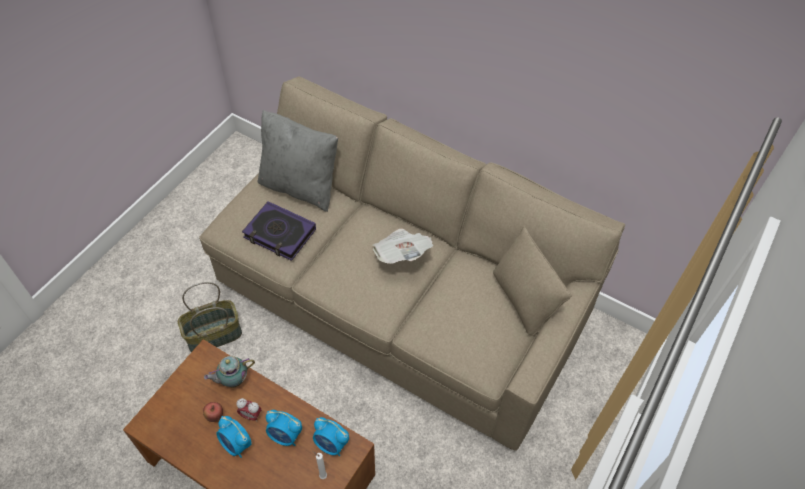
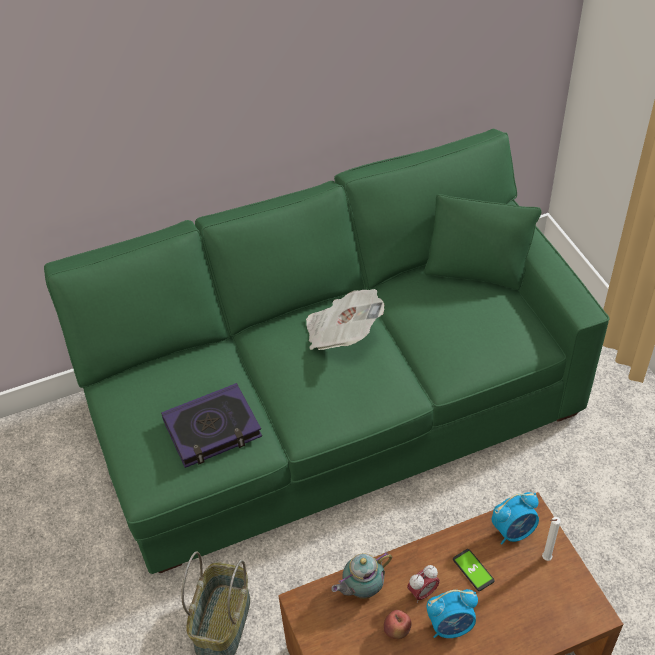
camera: 50 degrees left, 5 degrees down
(233, 380) = (361, 589): teapot -> teapot turned 45 degrees clockwise
(285, 436) = (473, 570): alarm clock -> phone
(300, 186) = (160, 377): grey pillow -> none
(401, 299) = (332, 408): beige sofa -> green sofa

